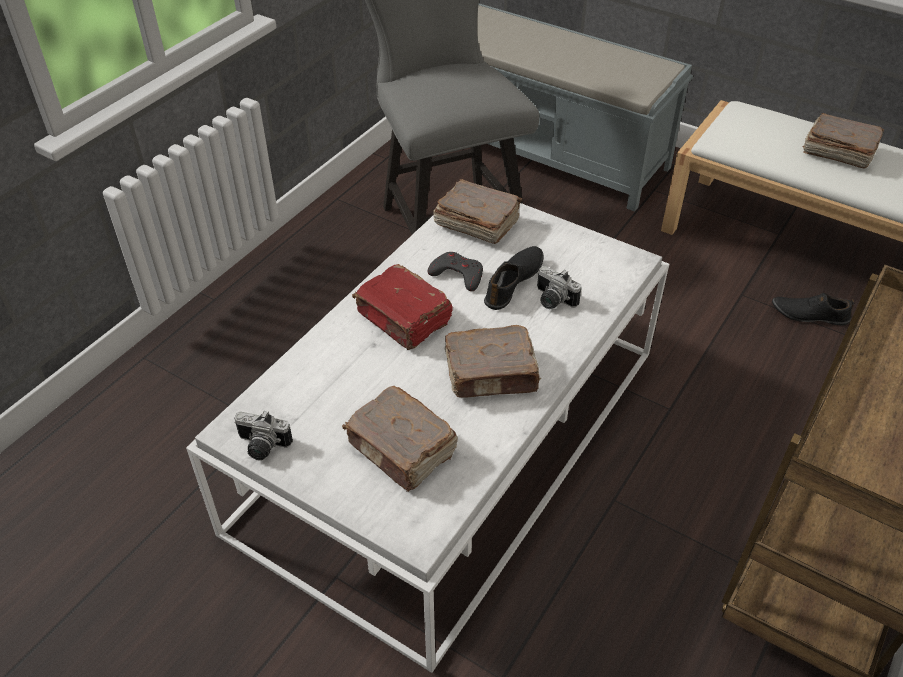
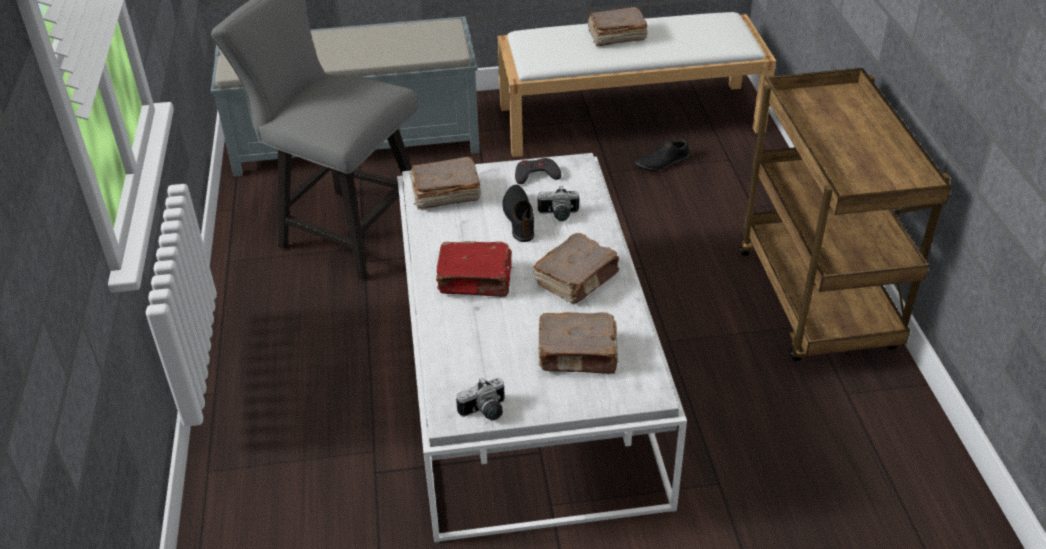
camera: 40 degrees left, 5 degrees down
(457, 274) = (476, 233): grey game controller -> grey game controller (536, 175)

